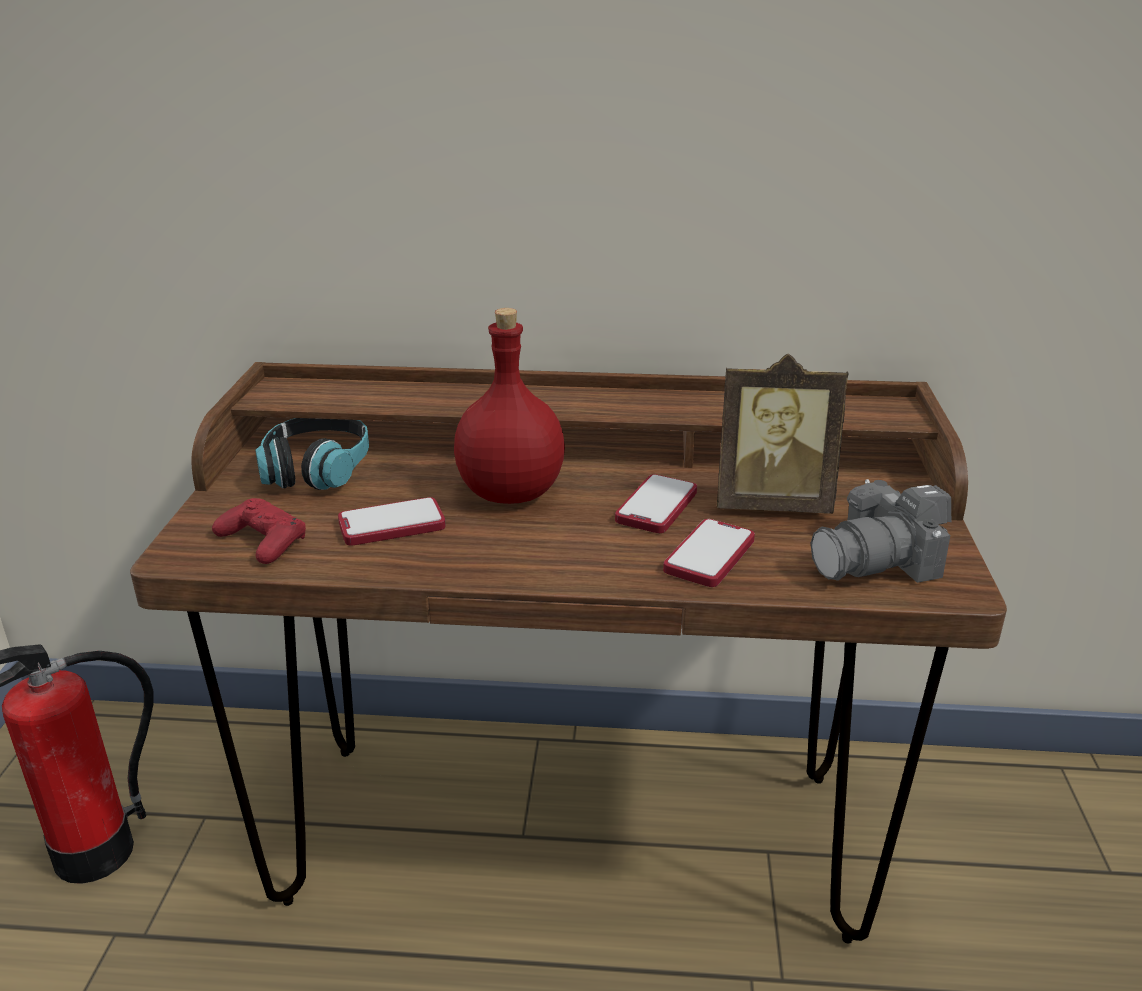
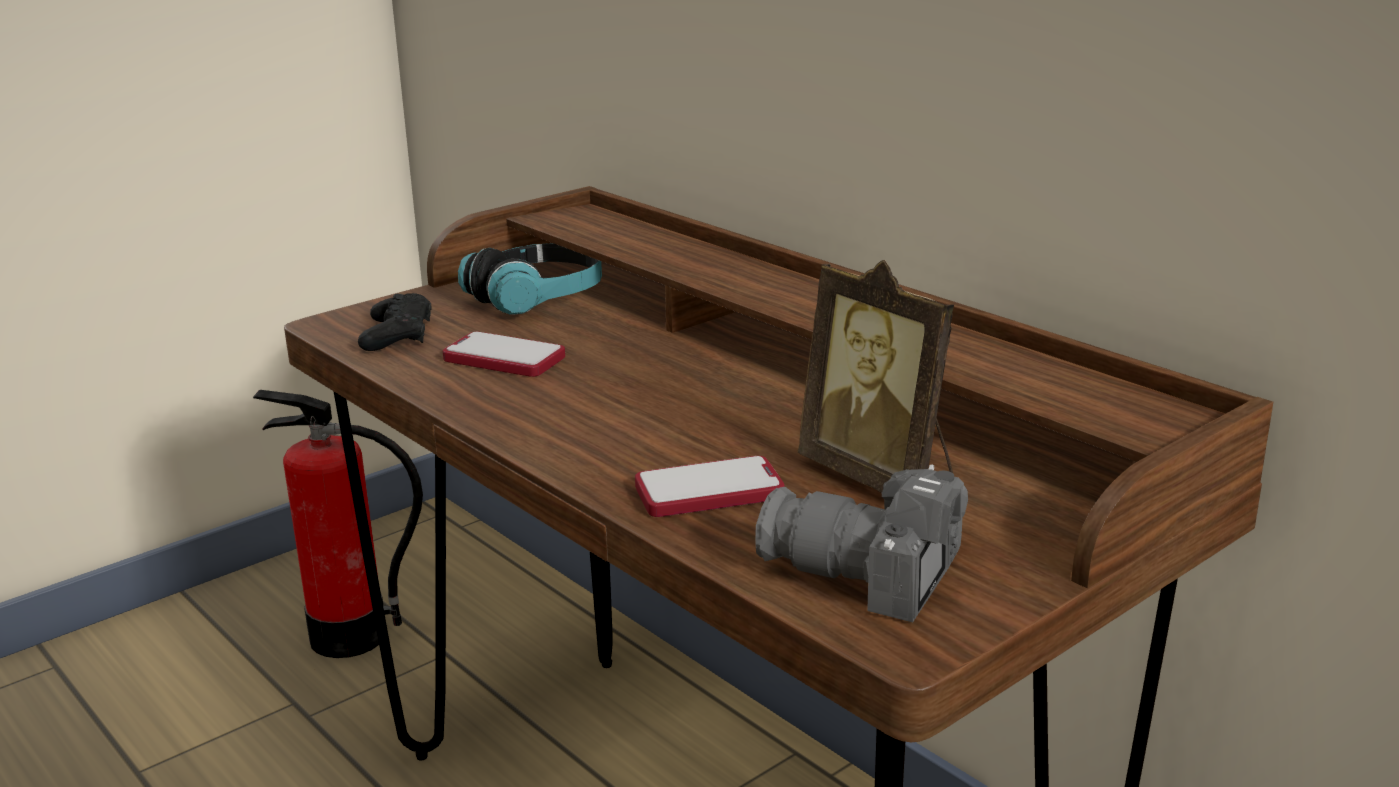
camera: 45 degrees right, 5 degrees down
(263, 540) = (397, 334): red game controller -> black game controller
(512, 493) = (648, 371): red bottle -> none
(656, 506) = (753, 432): phone -> none

